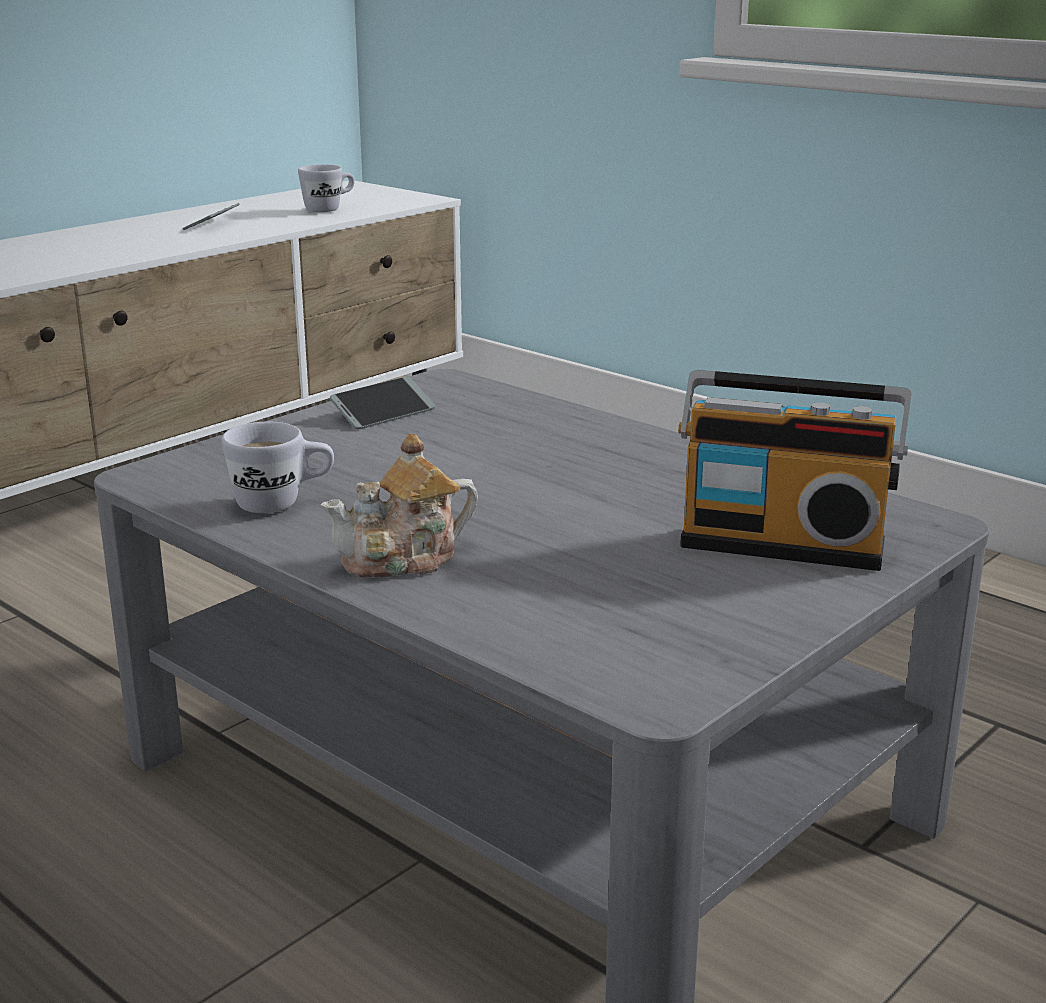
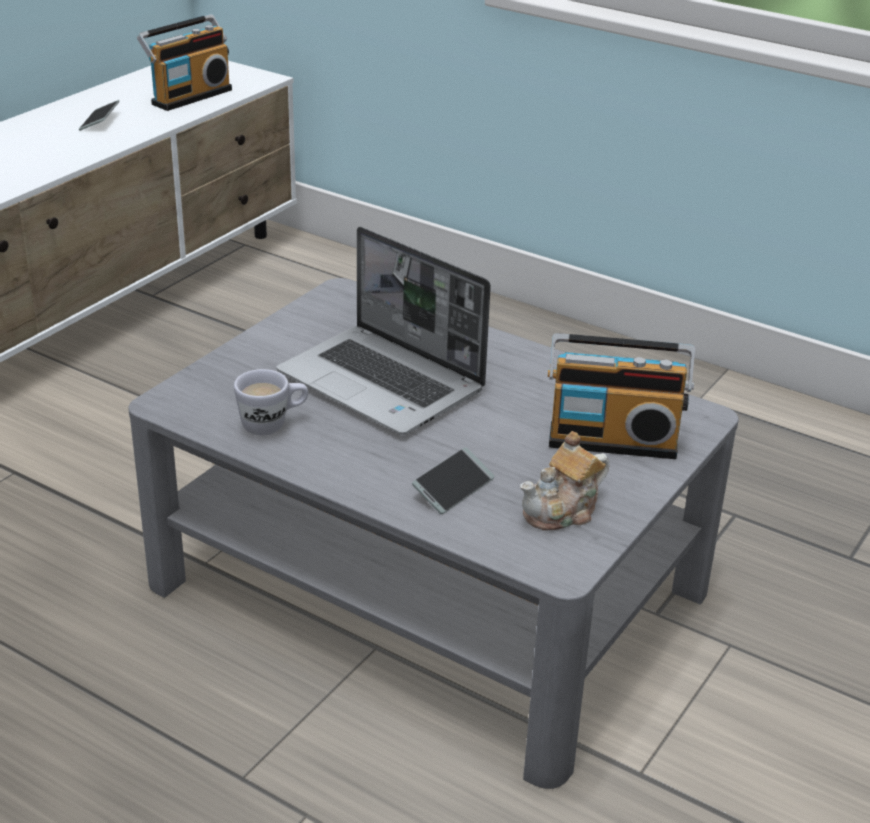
camera: 10 degrees left, 10 degrees up
(329, 209) = (189, 96): white mug -> radio
(383, 413) = (310, 330): phone -> phone (453, 488)
(404, 560) = (374, 470): teapot -> teapot (563, 511)
(461, 468) = (384, 383): none -> laptop

